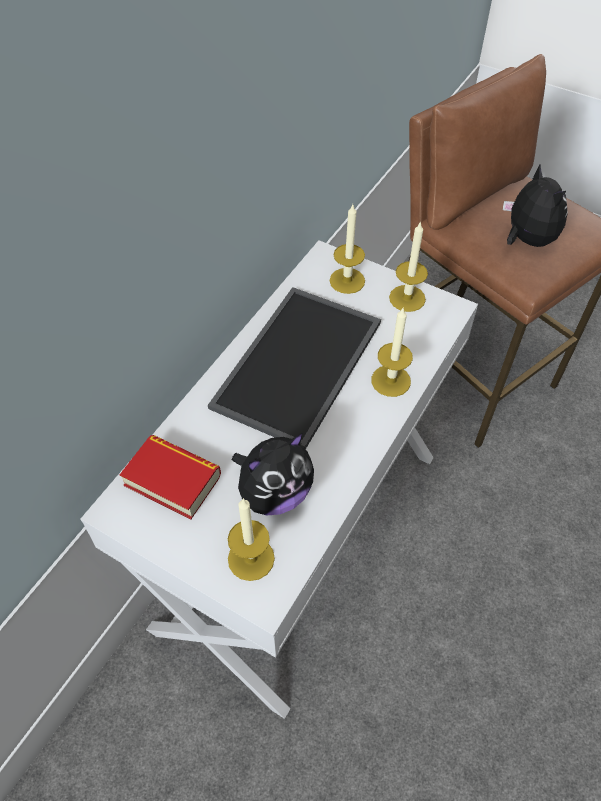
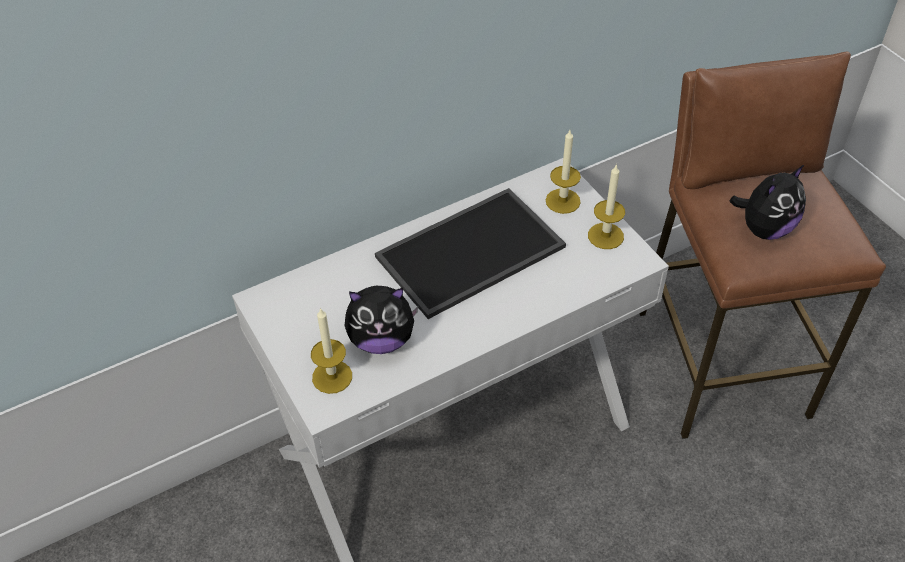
camera: 30 degrees right, 5 degrees down
(172, 480) = (313, 297): book -> none
(391, 380) = (538, 296): candle -> none
(526, 240) = (764, 229): plush toy -> plush toy turned 45 degrees clockwise

